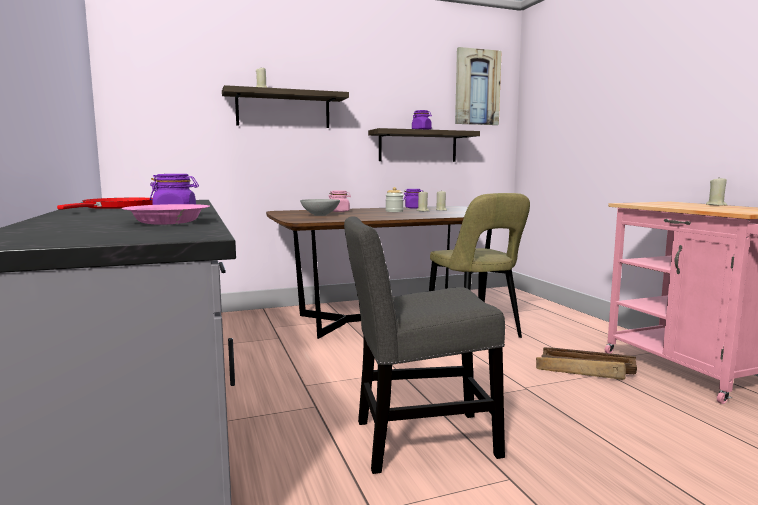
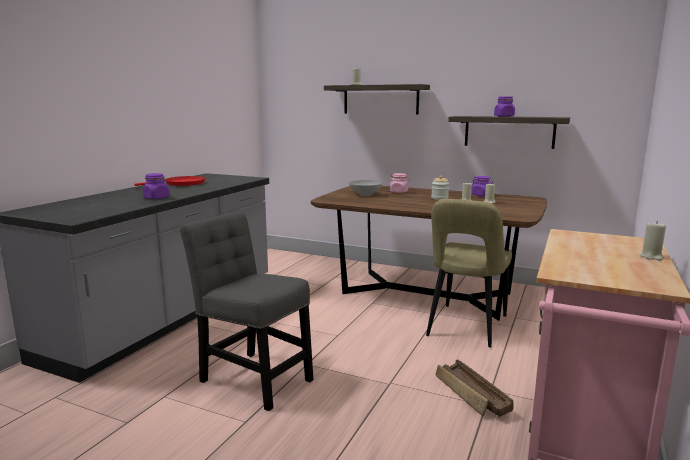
camera: 45 degrees right, 5 degrees up
(167, 222) = (122, 205): pink bowl -> none
(477, 87) = (591, 64): picture -> none

